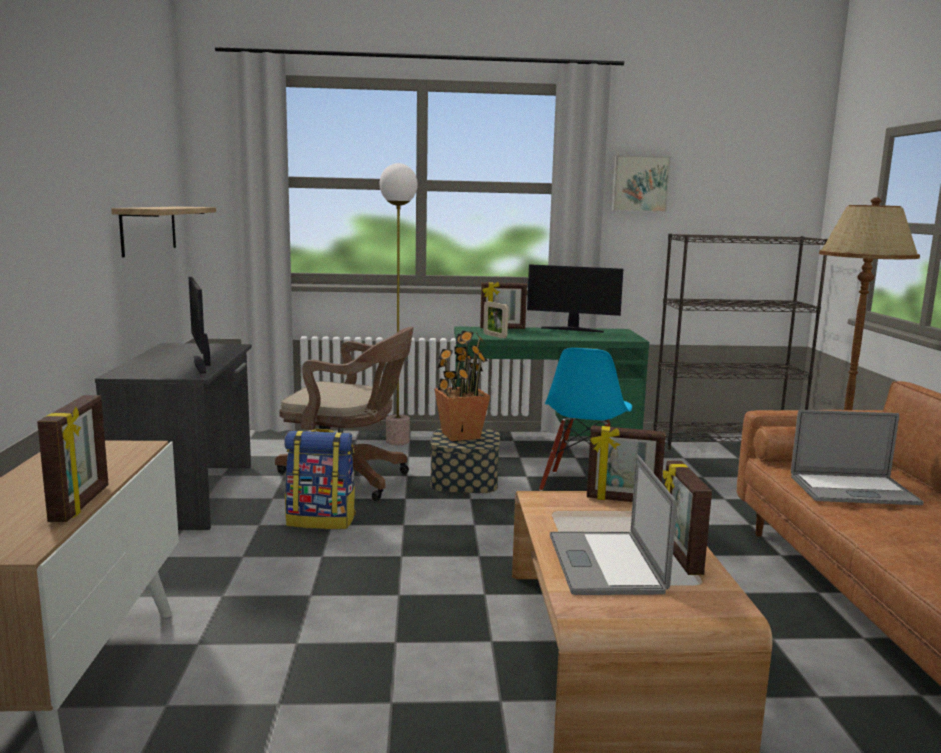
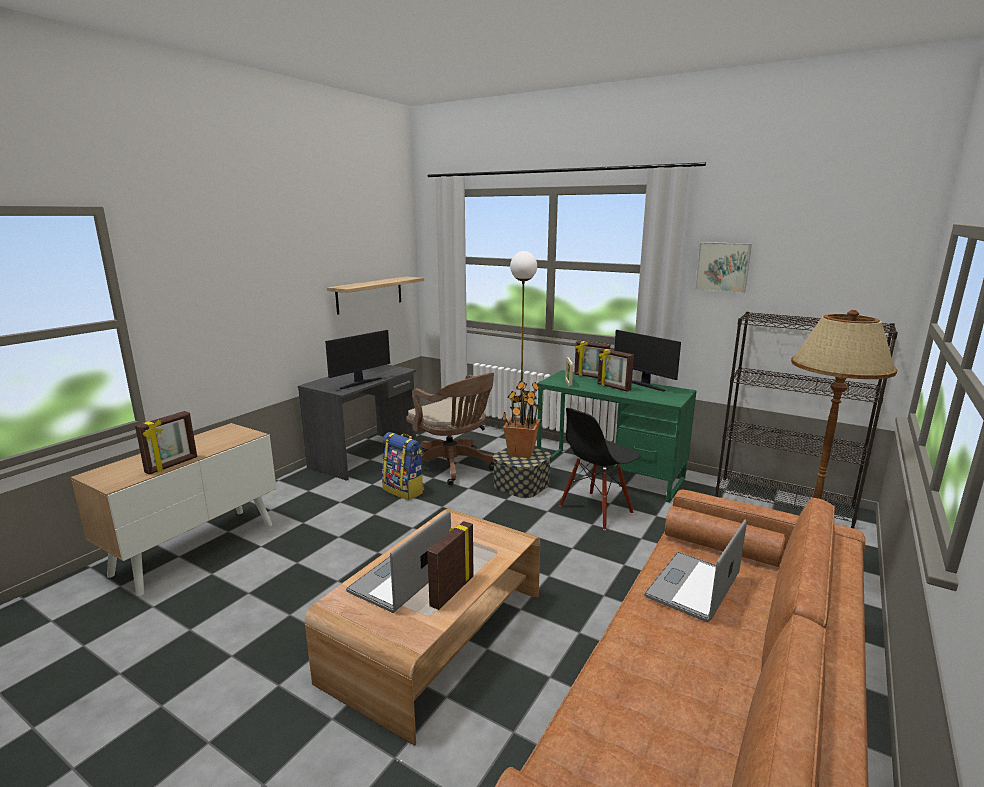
camera: 35 degrees right, 5 degrees up
(202, 364) = (360, 383): monitor -> monitor turned 150 degrees counterclockwise
(583, 485) = (596, 510): blue chair -> black chair
(622, 500) = (495, 536): picture frame -> picture frame (613, 387)
(853, 490) = (692, 586): laptop -> laptop turned 90 degrees clockwise

